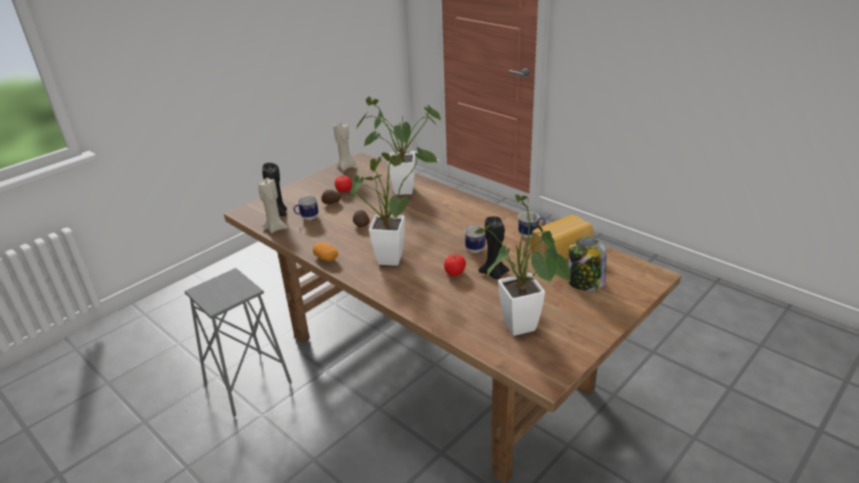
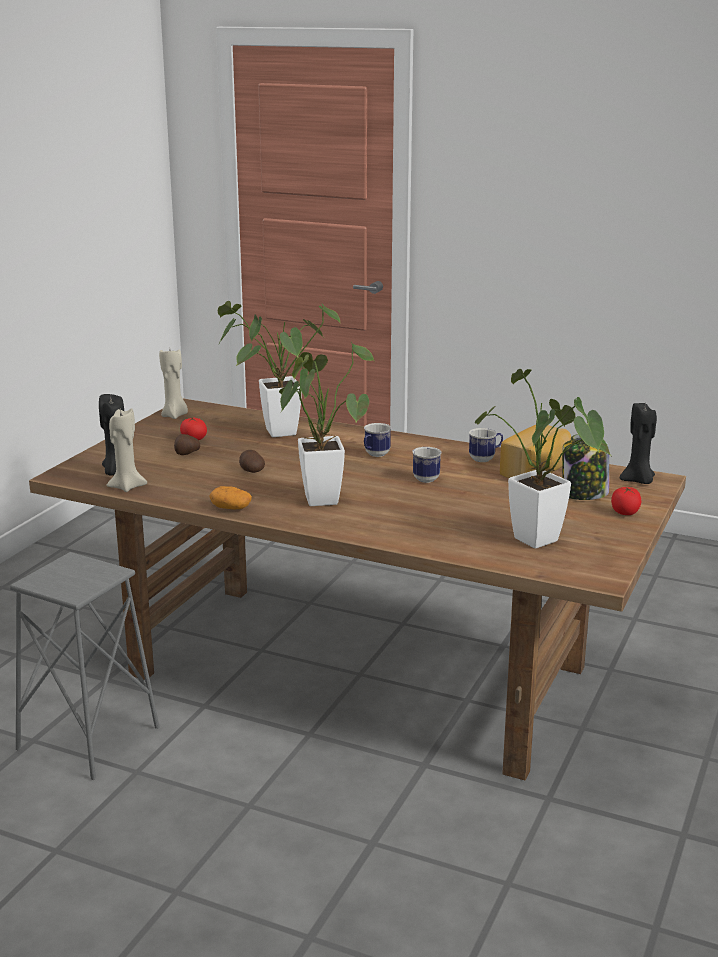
camera: 20 degrees left, 10 degrees down
(307, 218) = (165, 472): mug -> mug (375, 455)
(455, 272) = (417, 503): tomato -> tomato (625, 512)
(494, 274) = (468, 499): black candle -> black candle (638, 481)

